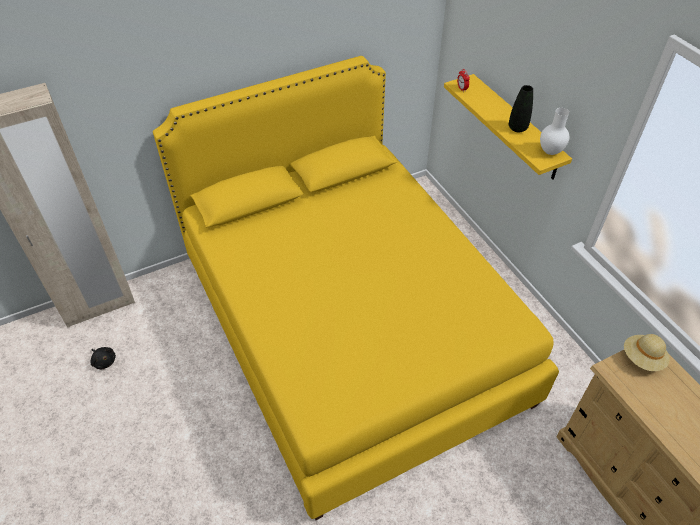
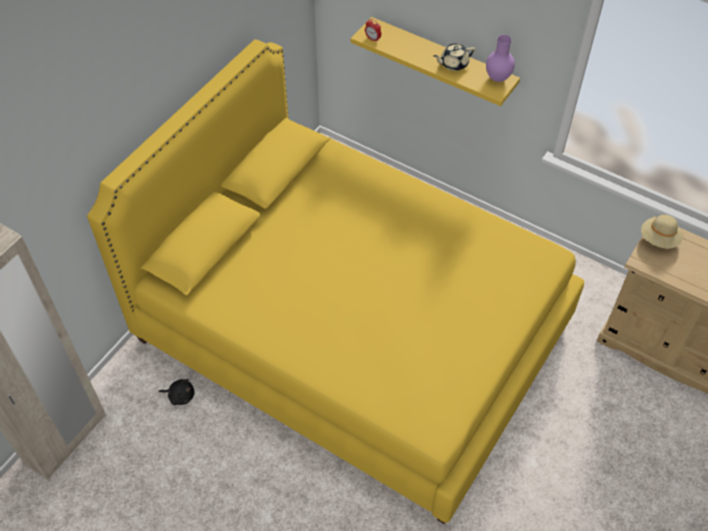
camera: 30 degrees left, 5 degrees up
(104, 361) = (121, 492): black plush toy -> black plush toy (180, 396)
(517, 128) = (453, 64): black vase -> beige teapot
(551, 152) = (498, 78): white vase -> purple vase

